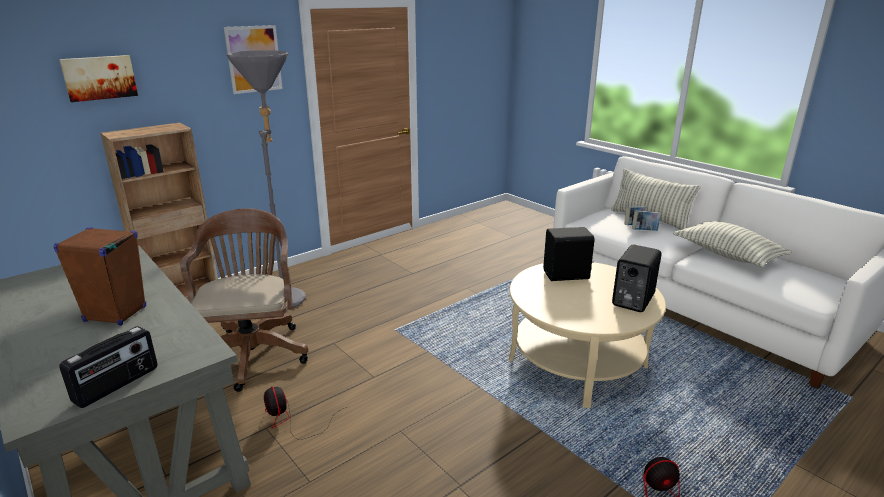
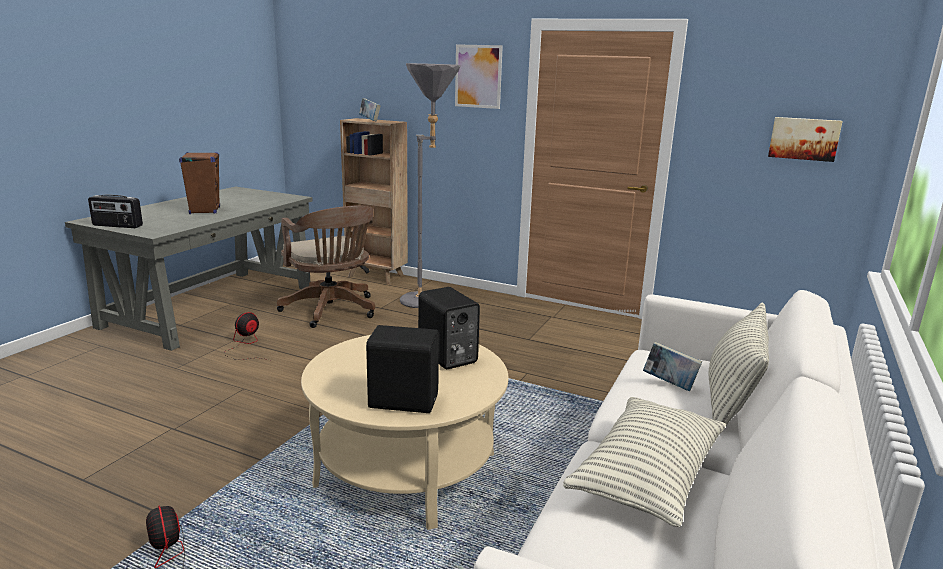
camera: 65 degrees right, 5 degrees down
(99, 77) = (366, 77): picture -> picture (804, 138)
(253, 351) = (332, 311): brown office chair -> brown office chair turned 90 degrees clockwise
(644, 231) = (653, 392): book -> book (369, 120)

